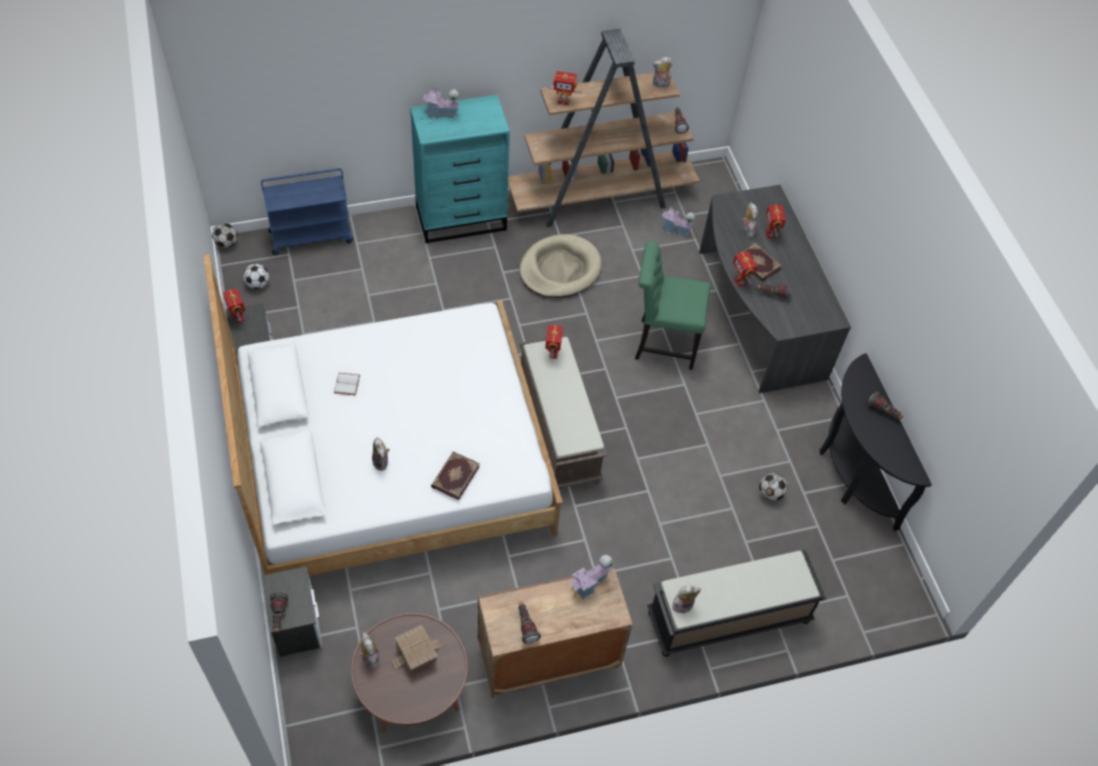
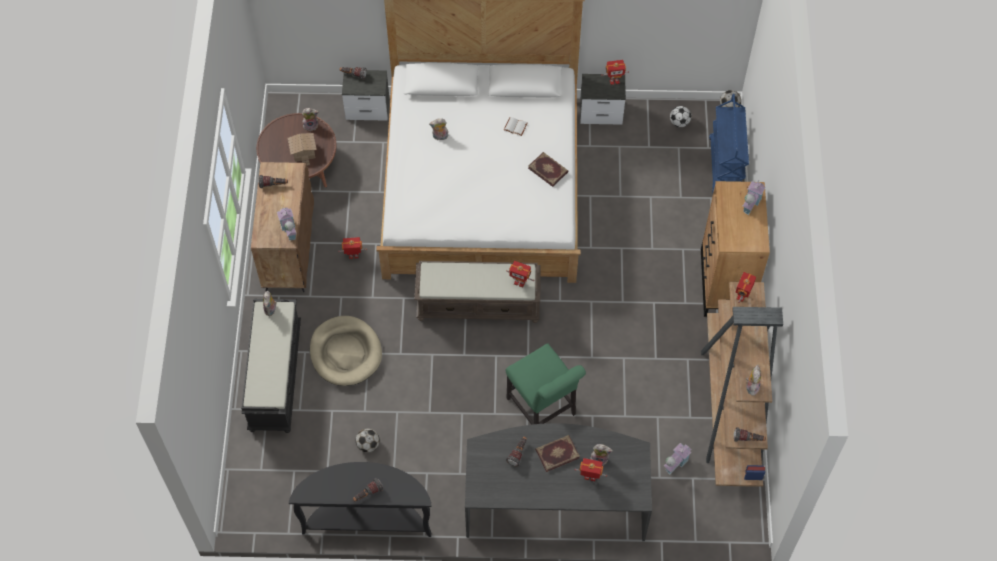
camera: 110 degrees right, 5 degrees up
(454, 476) = (413, 178): book -> book (548, 169)
(462, 219) = (724, 283): turquoise dresser -> brown dresser
(560, 269) = (647, 348): beige dog bed -> beige dog bed (345, 352)
(662, 343) = (543, 409): green chair -> green chair turned 120 degrees clockwise
(740, 281) = (540, 431): toy robot -> toy robot (353, 256)

